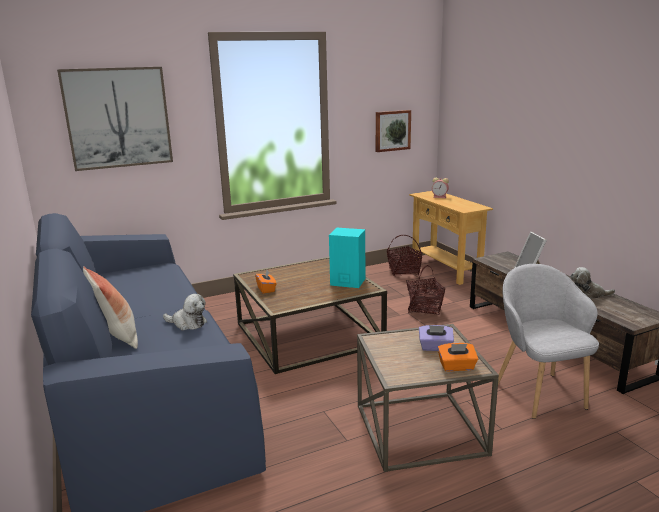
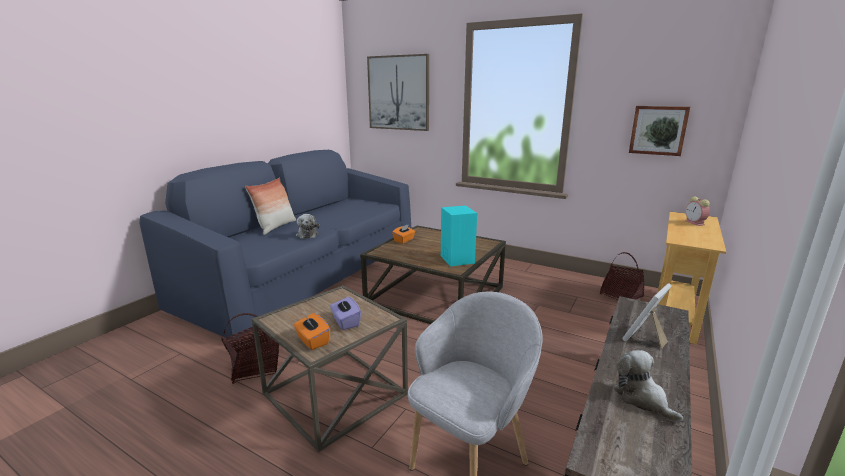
camera: 55 degrees right, 0 degrees up
(424, 308) = (560, 330): basket -> basket (254, 368)

